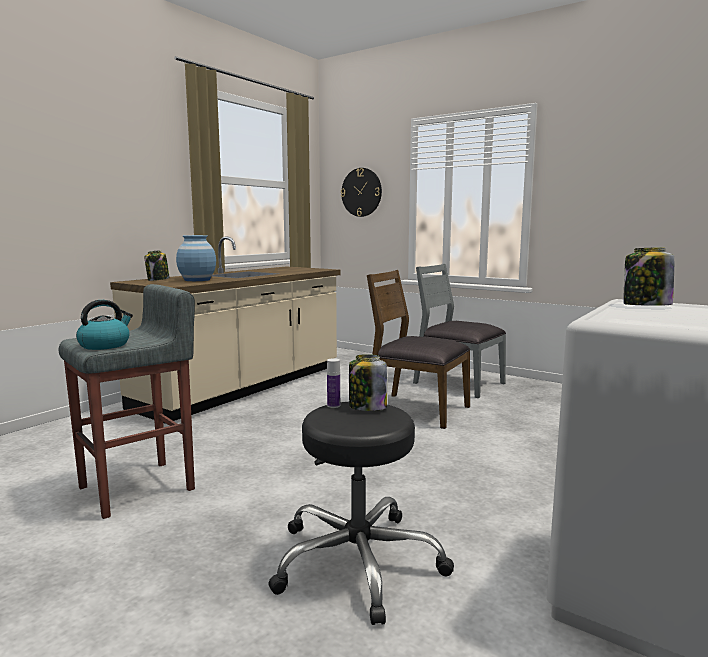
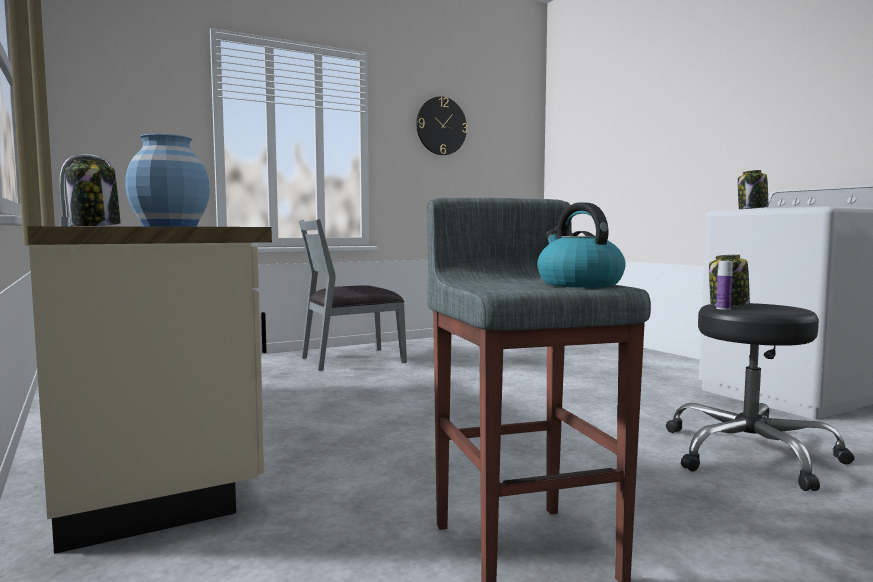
camera: 65 degrees left, 5 degrees down
(361, 192) = (123, 117): wall clock -> wall clock (441, 126)
(416, 409) = (406, 383): brown chair -> none

